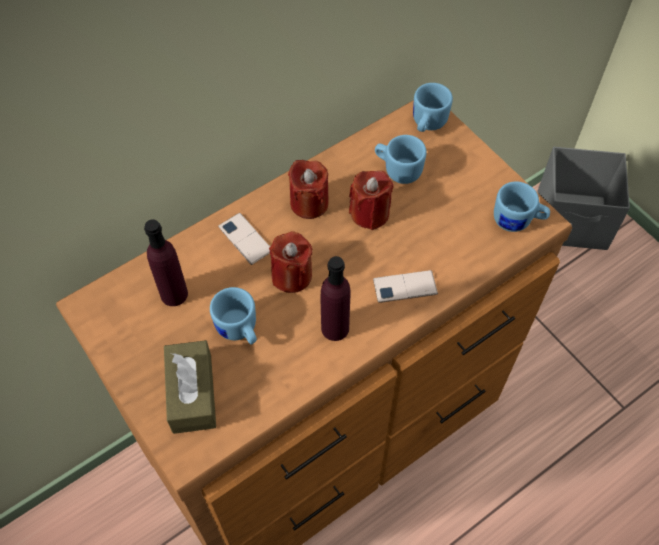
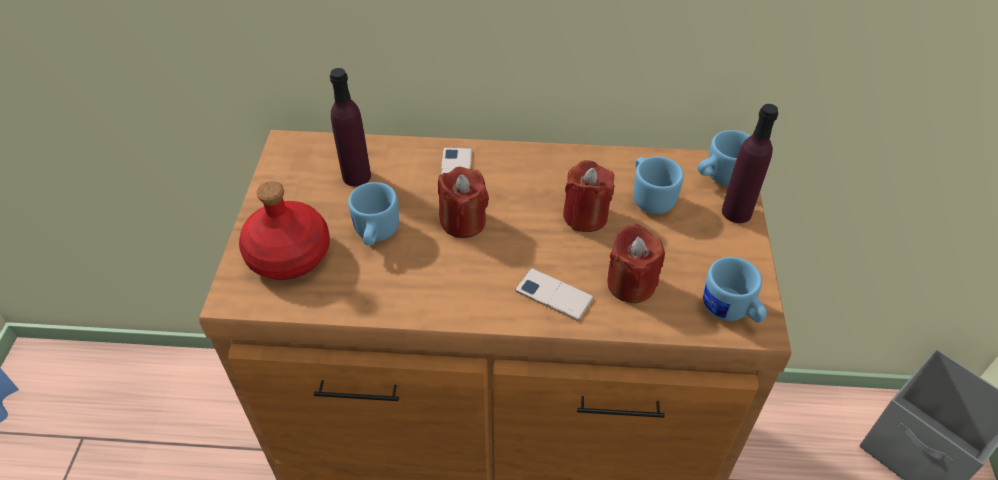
camera: 40 degrees right, 10 degrees down
(192, 393) = (289, 255): brown tissue box -> red bottle
(309, 203) = (539, 176): red candle -> red candle (631, 284)
(335, 328) = (454, 285): purple bottle -> purple bottle (736, 212)

